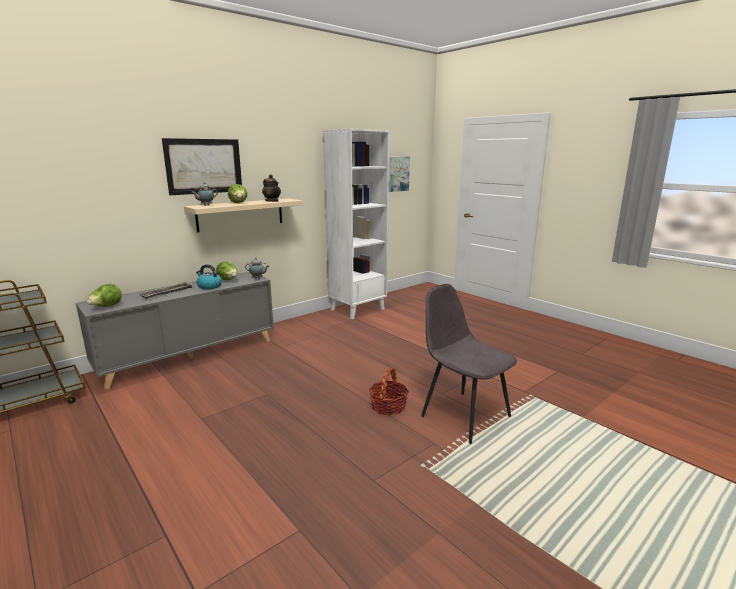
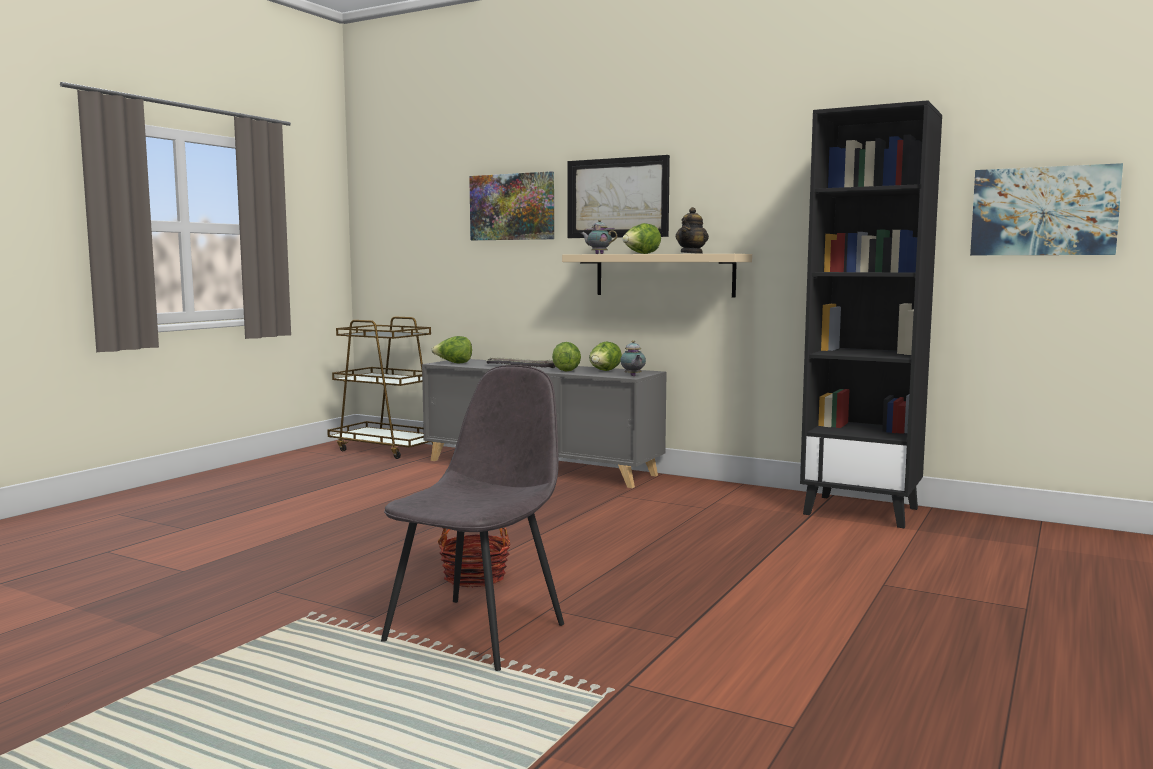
camera: 70 degrees right, 10 degrees down
(110, 172) = (512, 207): none -> picture
(209, 286) = (566, 370): kettle -> lettuce
(357, 309) = (862, 511): white bookcase -> black bookcase

